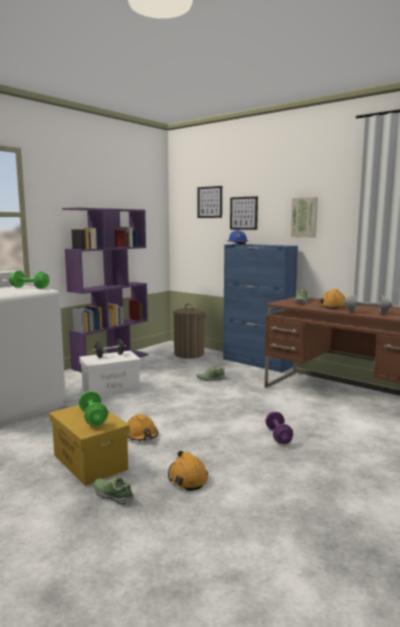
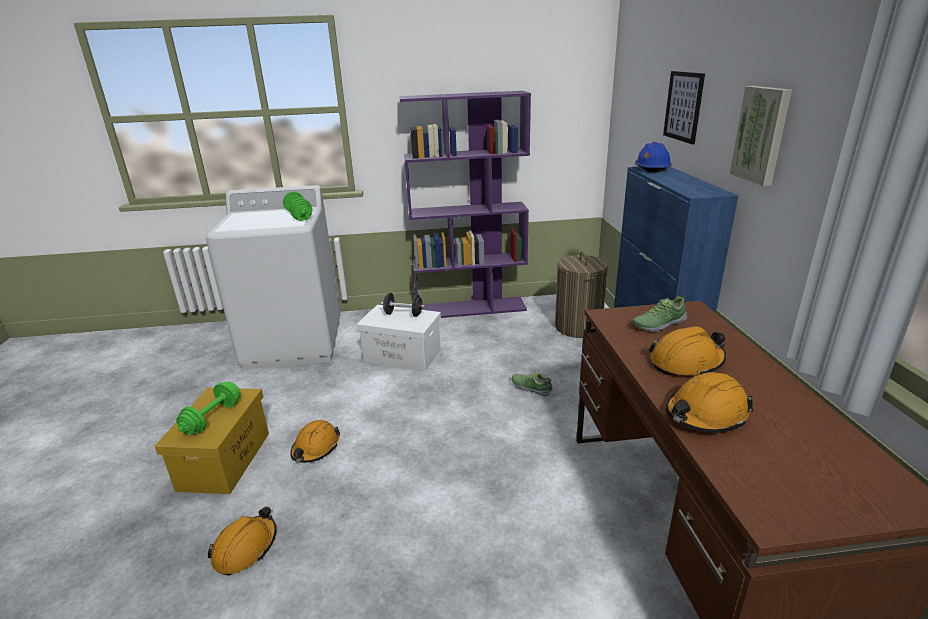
camera: 45 degrees right, 15 degrees up
(113, 495) = (168, 522): shoe -> none
(210, 202) = (650, 77): picture -> none
(278, 436) = (437, 552): purple dumbbell -> none
(366, 312) = (705, 414): grey dumbbell -> orange hard hat

